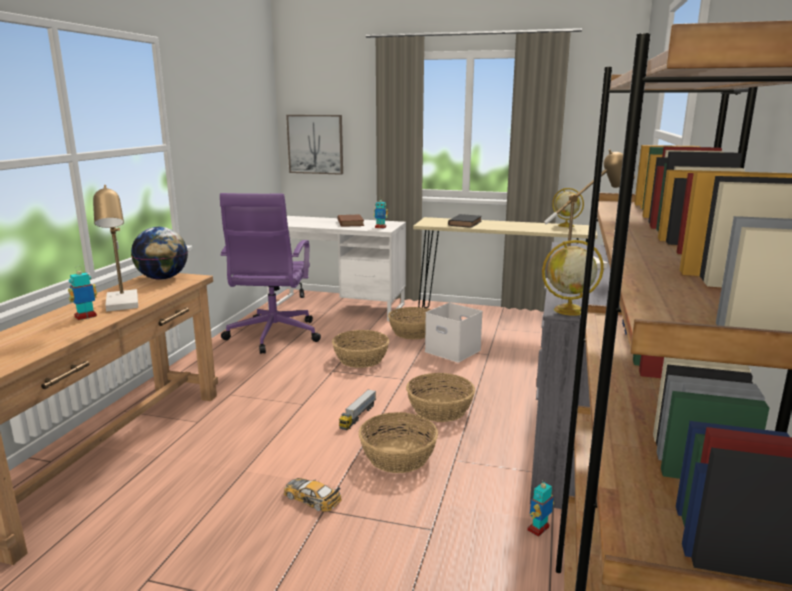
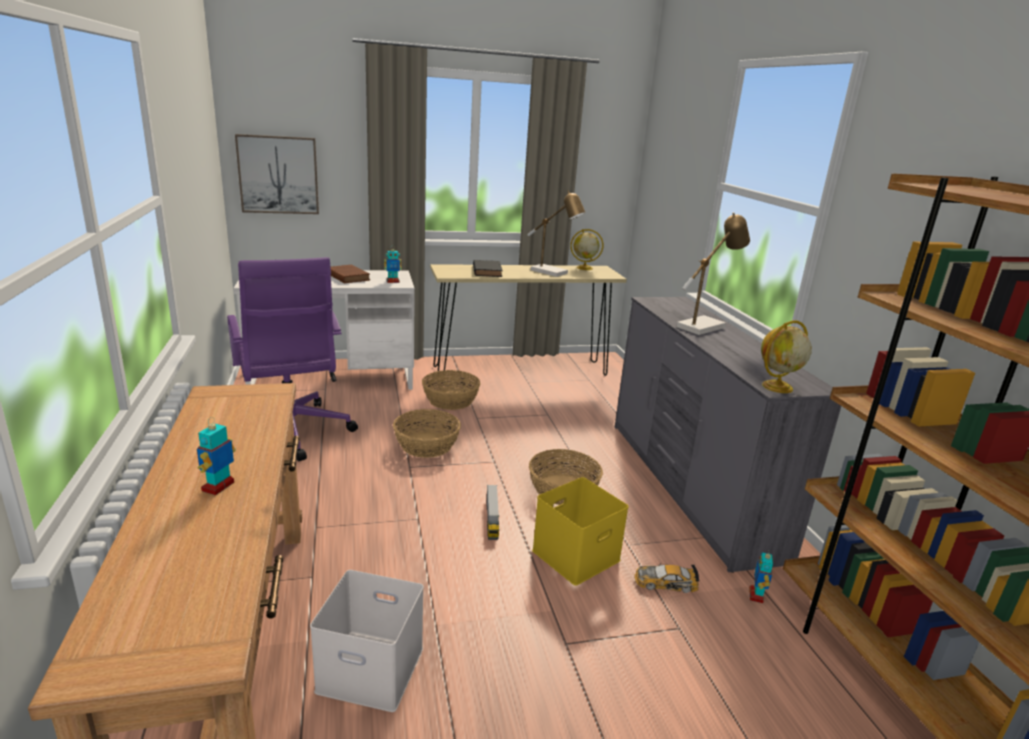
camera: 30 degrees left, 5 degrees up
(123, 304) = (243, 454): table lamp -> table lamp (553, 273)
(162, 278) = (232, 398): globe -> none
(311, 498) = (540, 634): toy car -> toy car (665, 582)
(398, 457) = (576, 557): basket -> yellow storage box
(454, 351) = (512, 416): white storage box -> white storage box (373, 668)

